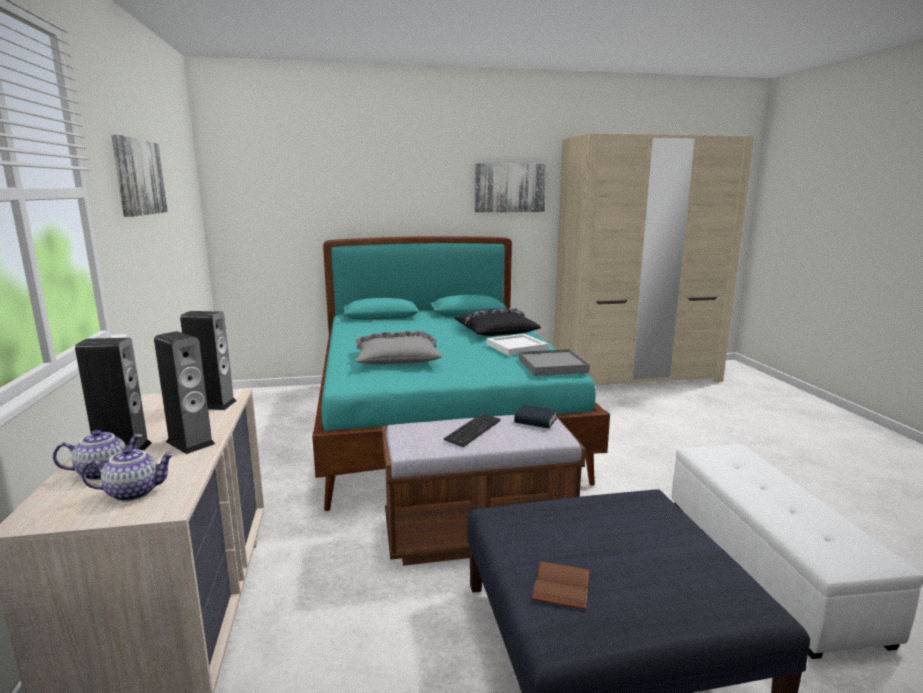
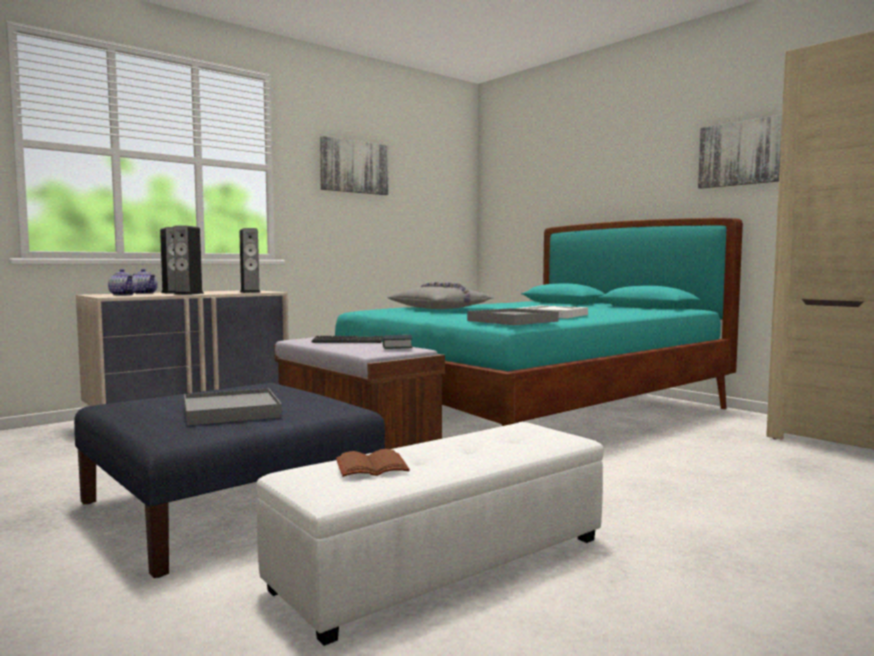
camera: 60 degrees right, 10 degrees down
(495, 331) = (598, 312): black pillow -> none
(559, 585) = (170, 399): brown book -> brown book (372, 466)
(654, 555) = (231, 412): none -> grey tray

